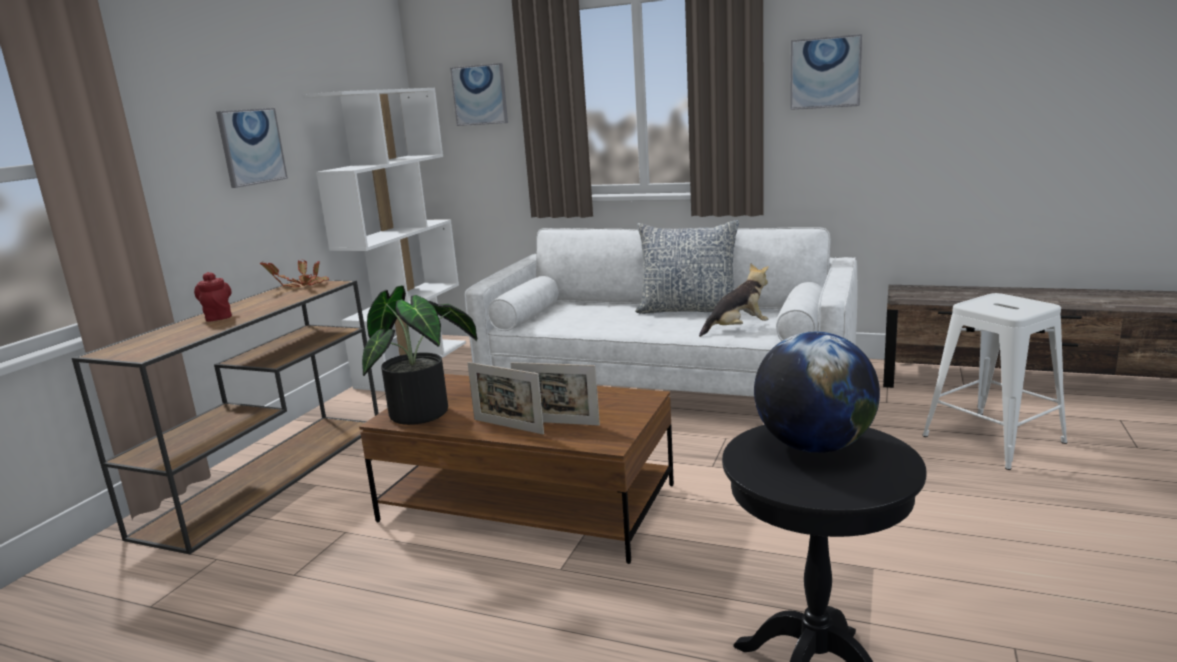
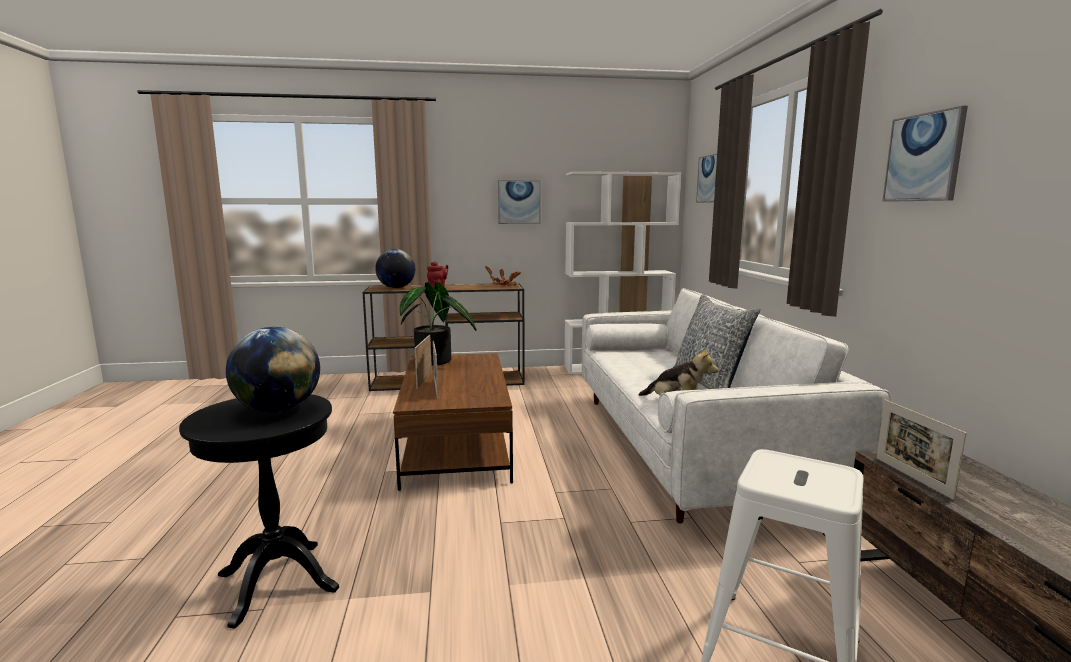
camera: 60 degrees right, 5 degrees down
(160, 340) = (396, 288): none -> globe
(937, 302) = (912, 477): none -> picture frame

